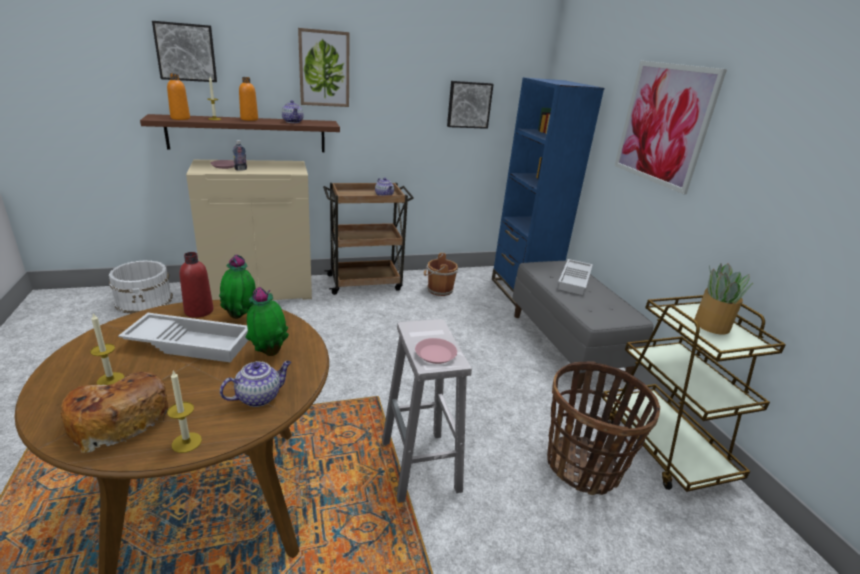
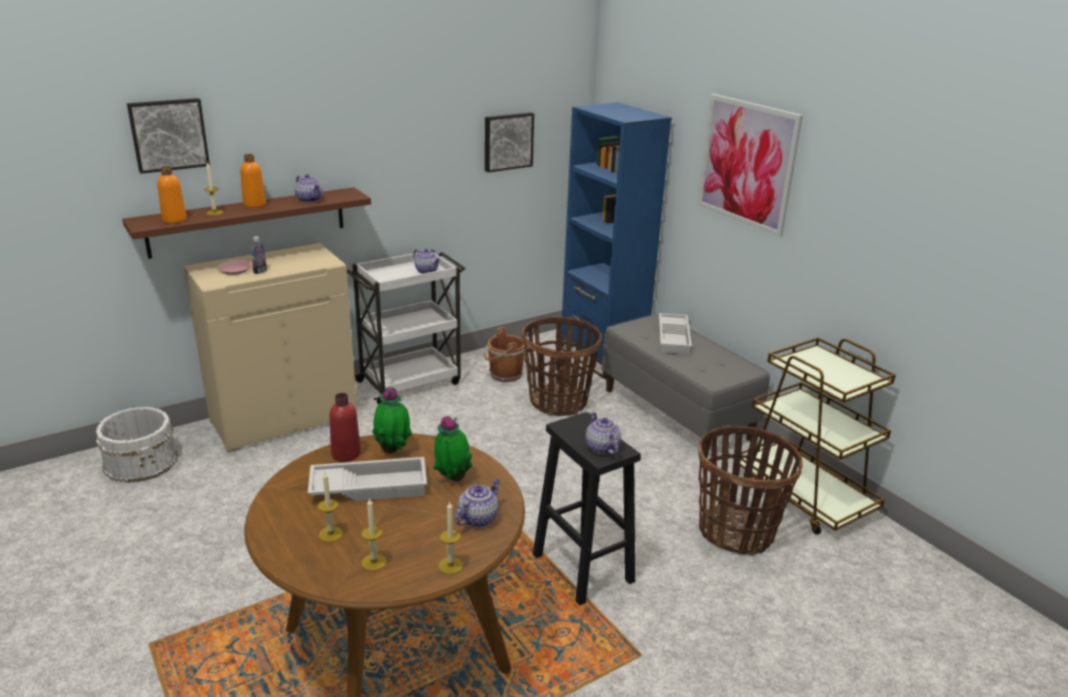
camera: 15 degrees left, 0 degrees up
(118, 419) = (374, 562): bread -> candle
(324, 68) = (336, 127): picture -> none
(366, 282) = (410, 382): brown cart -> white cart
(421, 466) = (584, 569): white stool -> black stool
(435, 354) = (602, 448): pink plate -> teapot
(471, 317) = (558, 402): none -> basket
(711, 325) = (830, 368): potted plant -> none

